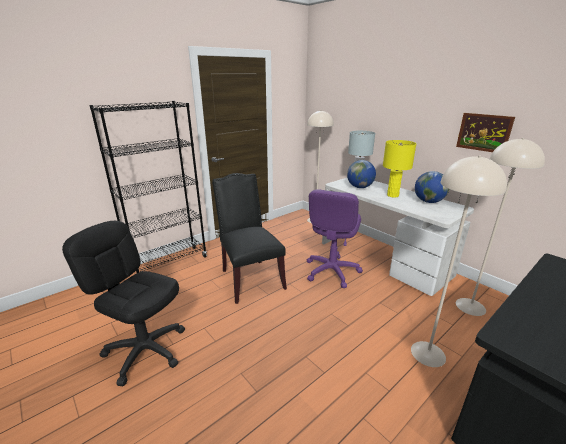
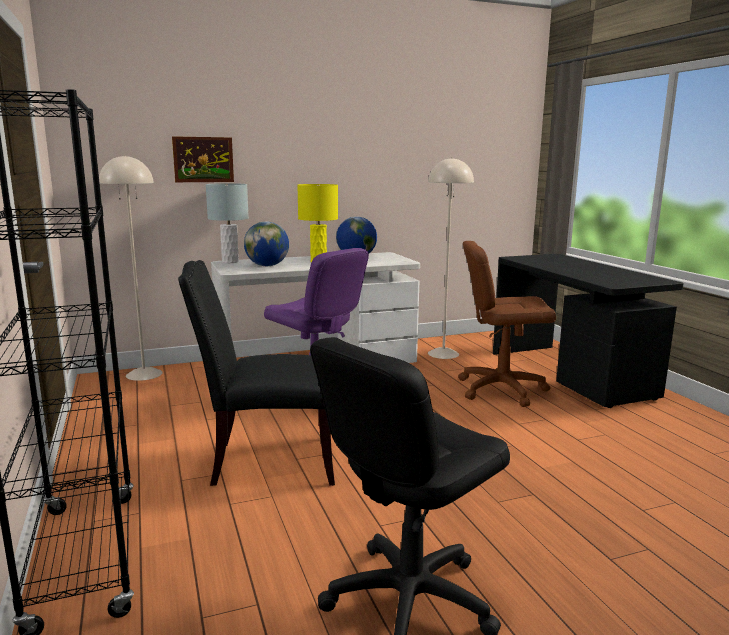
camera: 70 degrees left, 10 degrees down
(428, 353) = (501, 389): beige floor lamp -> brown office chair
(484, 132) = (377, 164): picture -> picture (203, 159)

